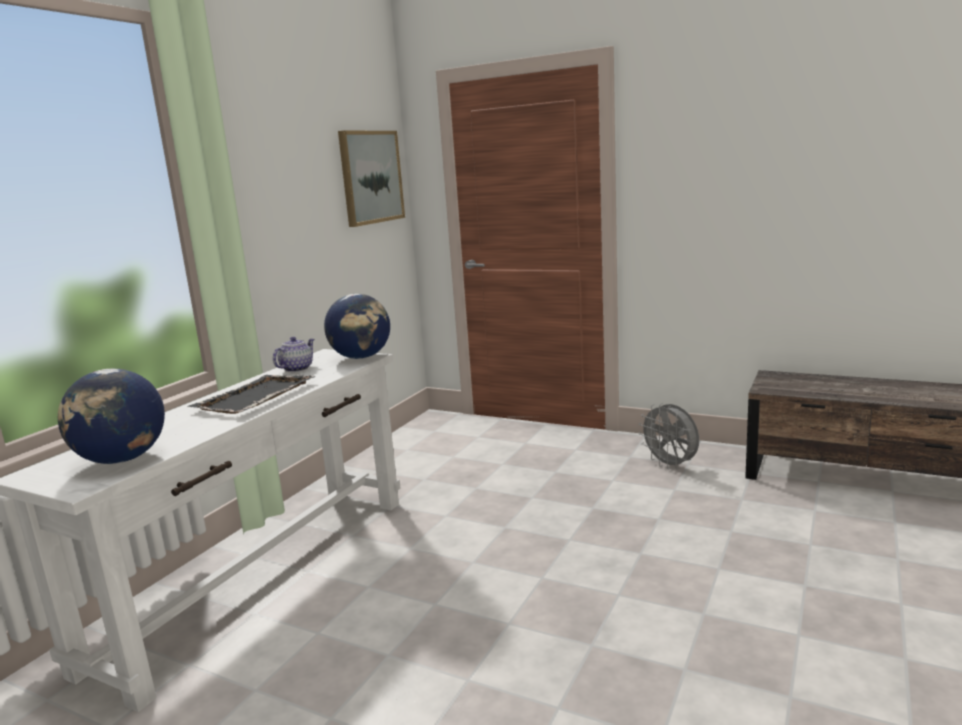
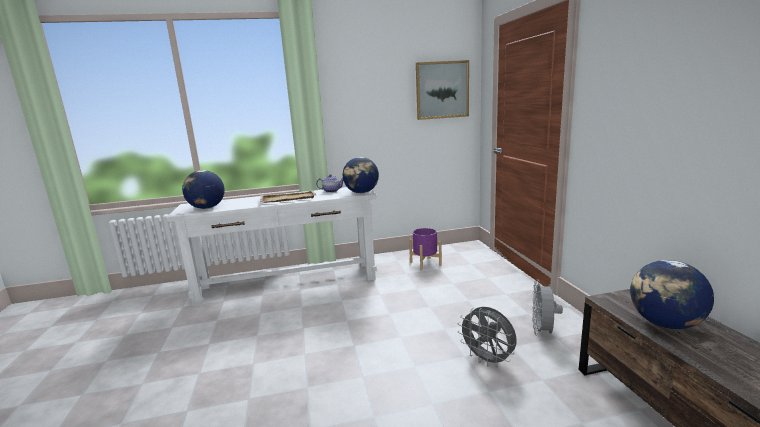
camera: 50 degrees right, 0 degrees up
(254, 397) = (287, 198): black tray -> beige tray
(424, 459) = (425, 263): none -> purple planter
(681, 510) = (488, 360): none -> grey fan
(826, 388) = (665, 324): none -> globe

